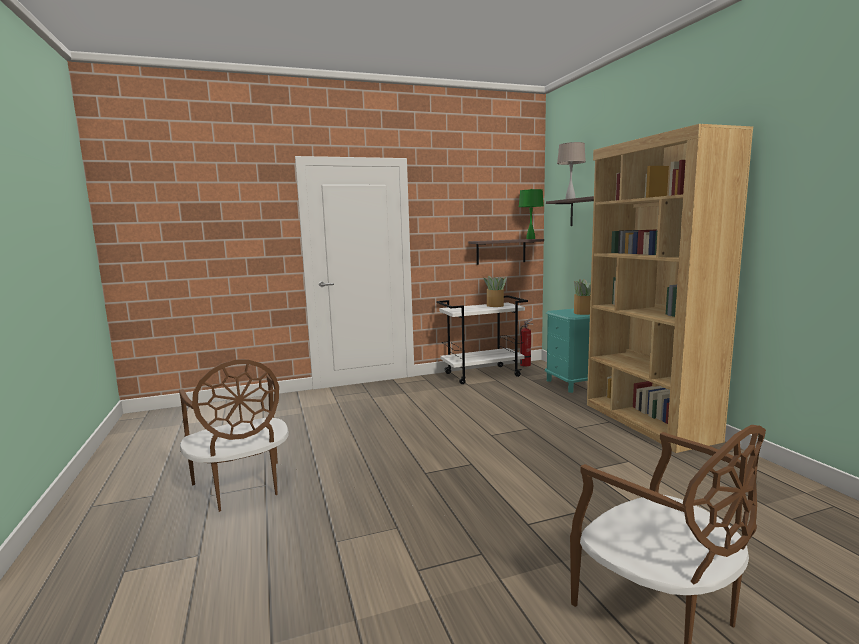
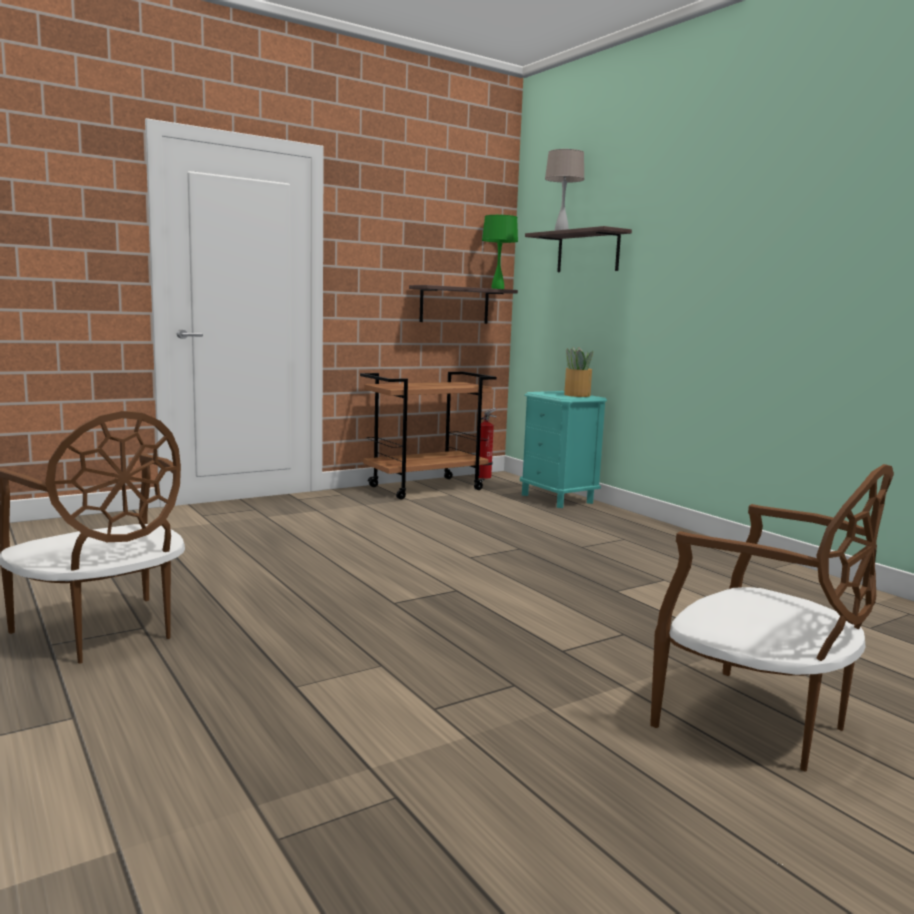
camera: 15 degrees left, 0 degrees up
(482, 374) = (426, 488): white cart -> brown cart
(495, 305) = (447, 384): potted plant -> none
(648, 422) = (673, 538): brown bookcase -> none

